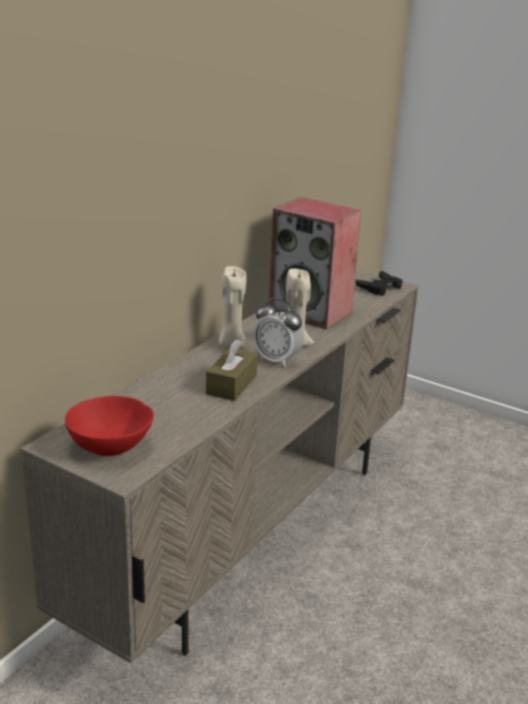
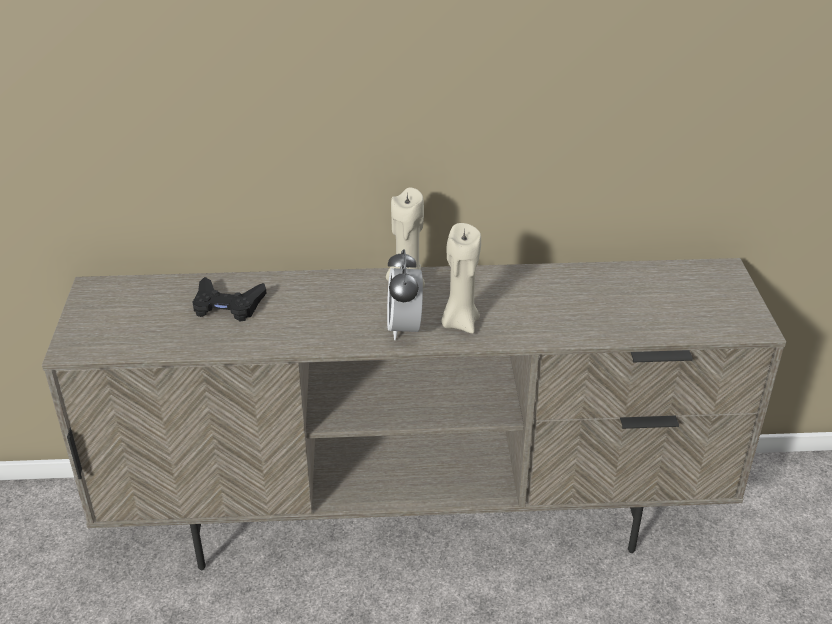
camera: 55 degrees right, 10 degrees up
(110, 446) = (118, 317): red bowl -> none
(231, 384) = (311, 326): brown tissue box -> none
(311, 312) = (563, 297): speaker -> none
(380, 287) = (720, 315): black game controller -> black game controller (227, 305)

